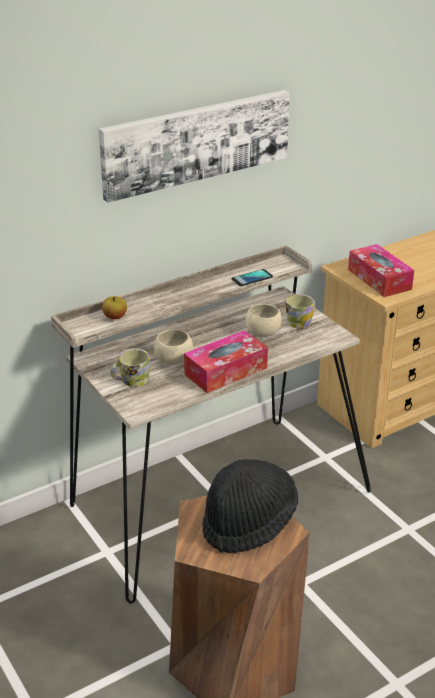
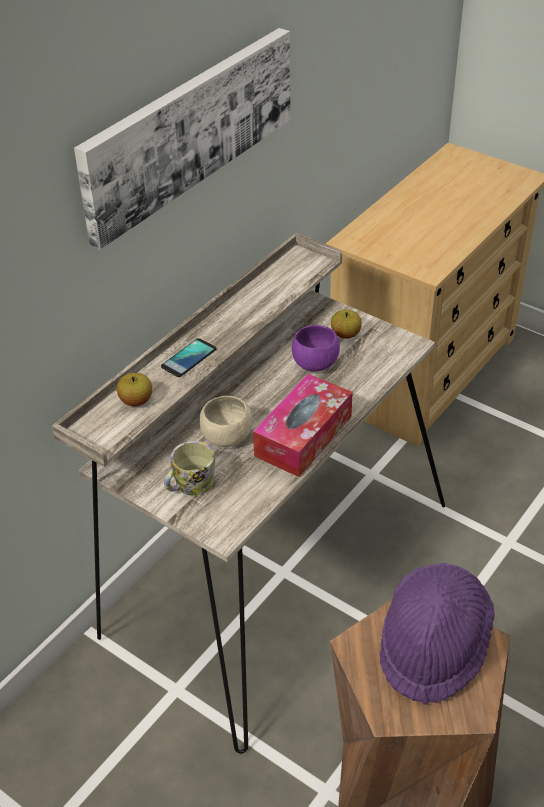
camera: 20 degrees left, 10 degrees up
(249, 523) = (433, 646): black hat -> purple hat
(252, 278) = (278, 292): phone -> phone (189, 358)
(263, 333) = (315, 363): beige bowl -> purple bowl
(296, 321) = (345, 334): mug -> apple
(379, 279) = (406, 247): tissue box -> none

